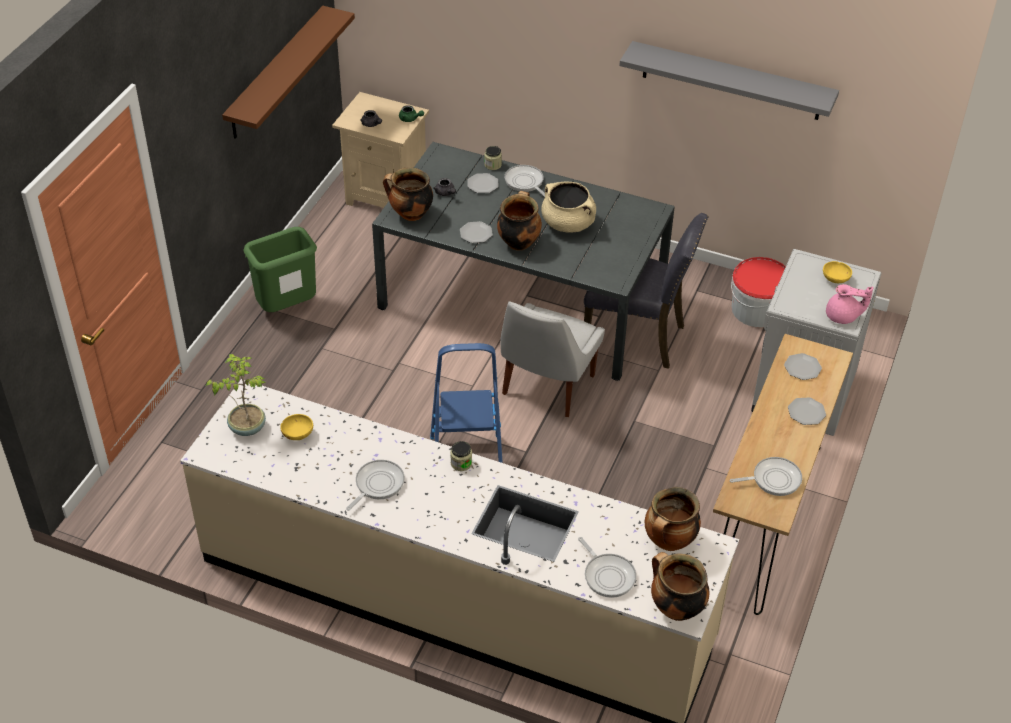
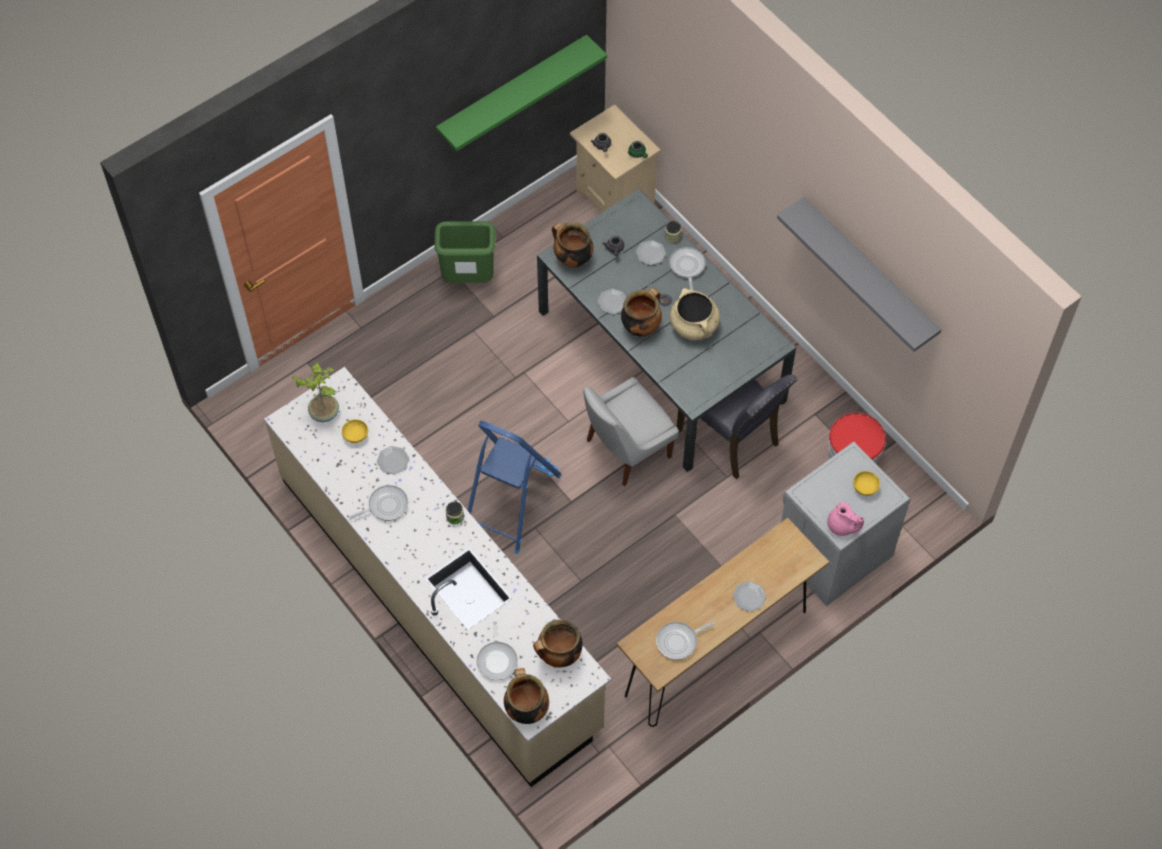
camera: 30 degrees right, 15 degrees up
(276, 73) = (512, 90): brown shelf -> green shelf
(773, 479) = (679, 641): frying pan -> frying pan turned 135 degrees clockwise
(802, 368) = (777, 556): plate -> plate (393, 461)

